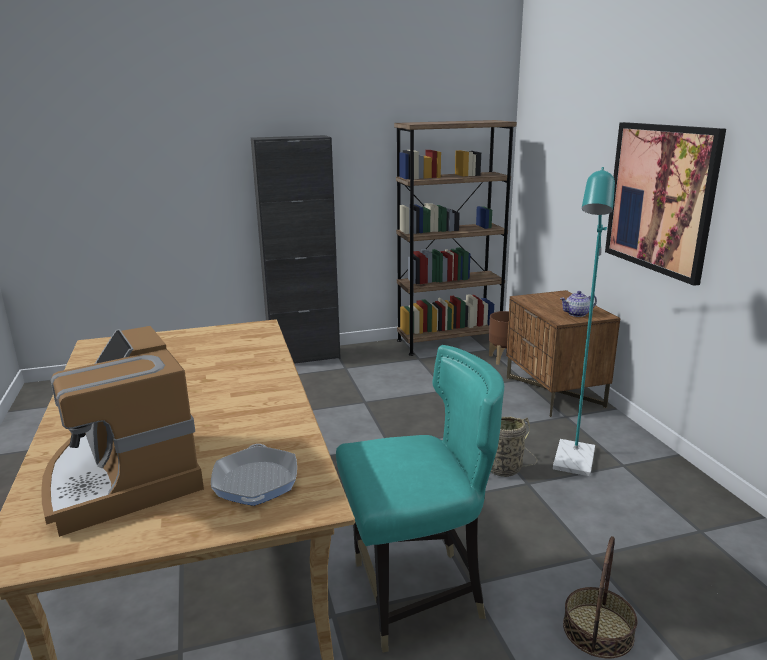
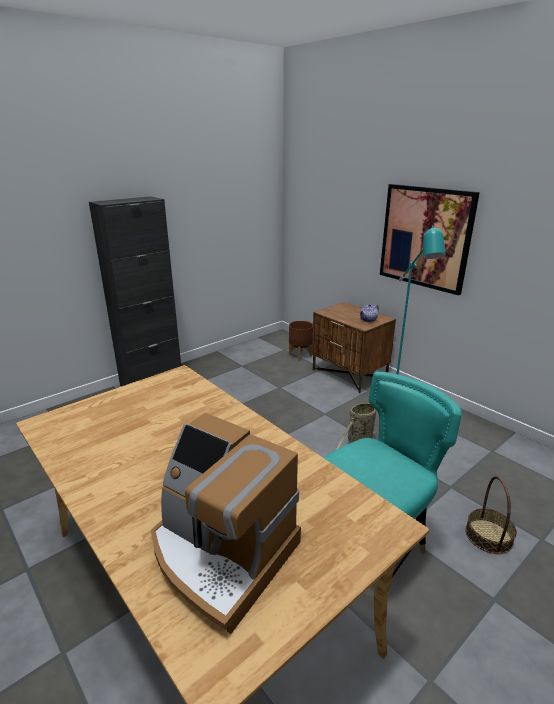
camera: 25 degrees left, 5 degrees up
(255, 482) = (332, 521): frying pan -> none
(449, 342) = (253, 348): brown bookcase -> none

